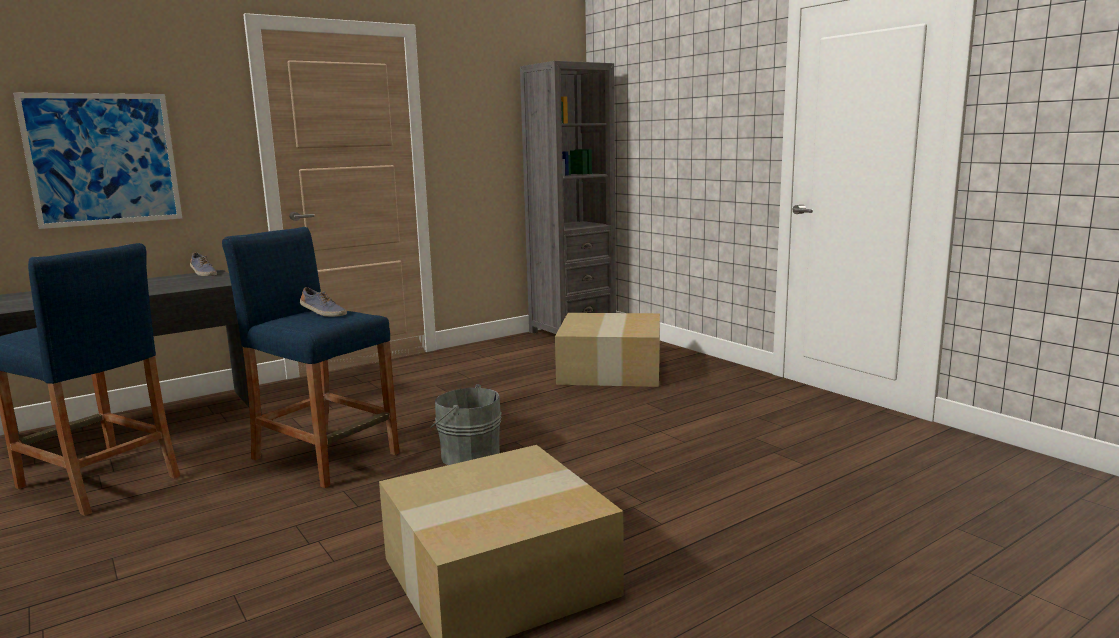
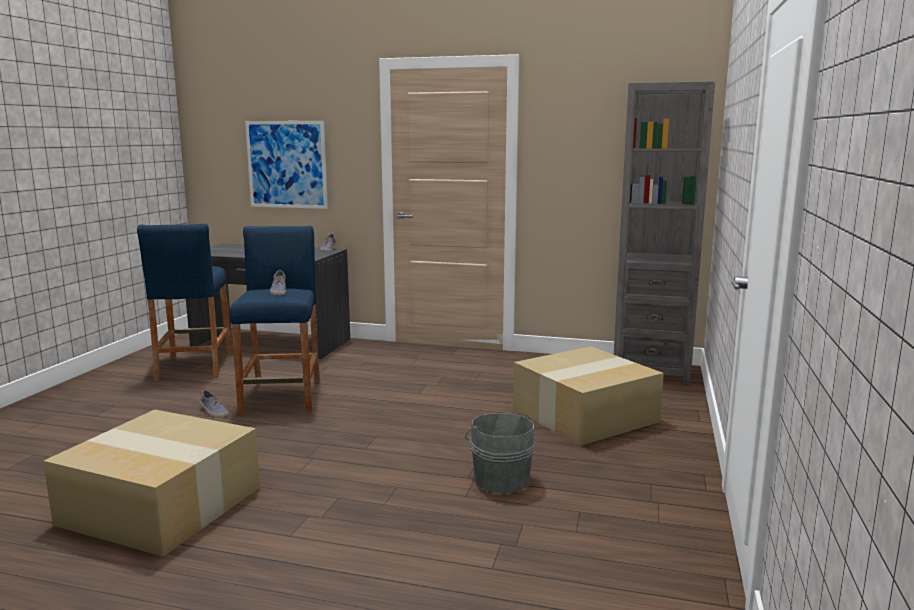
camera: 50 degrees right, 0 degrees up
(287, 499) = (213, 412): none -> shoe
(468, 455) = (333, 431): grey bucket -> grey bucket (500, 478)

